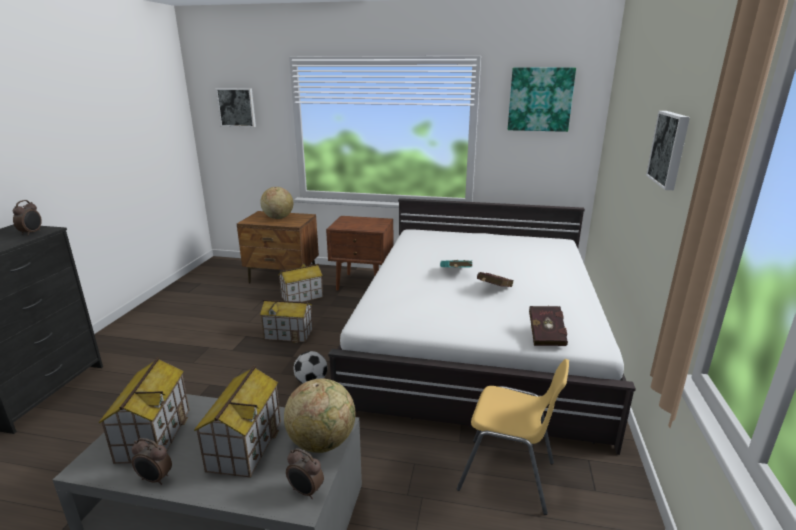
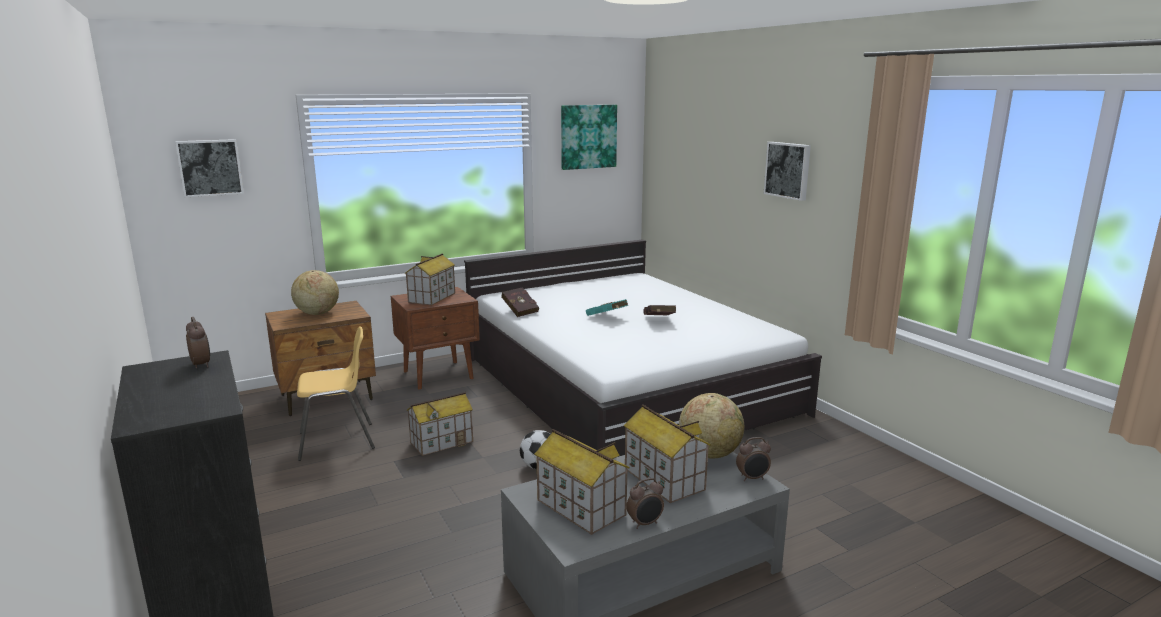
camera: 40 degrees left, 5 degrees down
(302, 297) = (391, 407): toy house -> toy house (432, 298)
(507, 476) = (775, 456): yellow chair -> yellow chair (337, 441)
(546, 335) = (747, 337): red book -> red book (519, 311)

